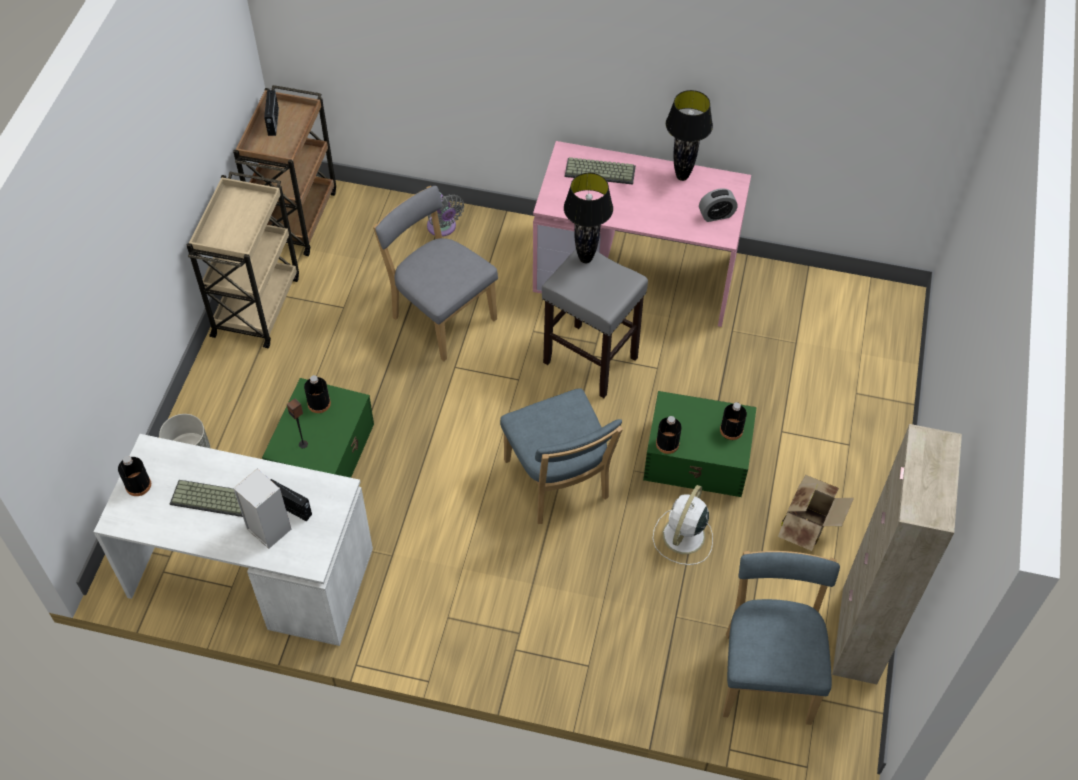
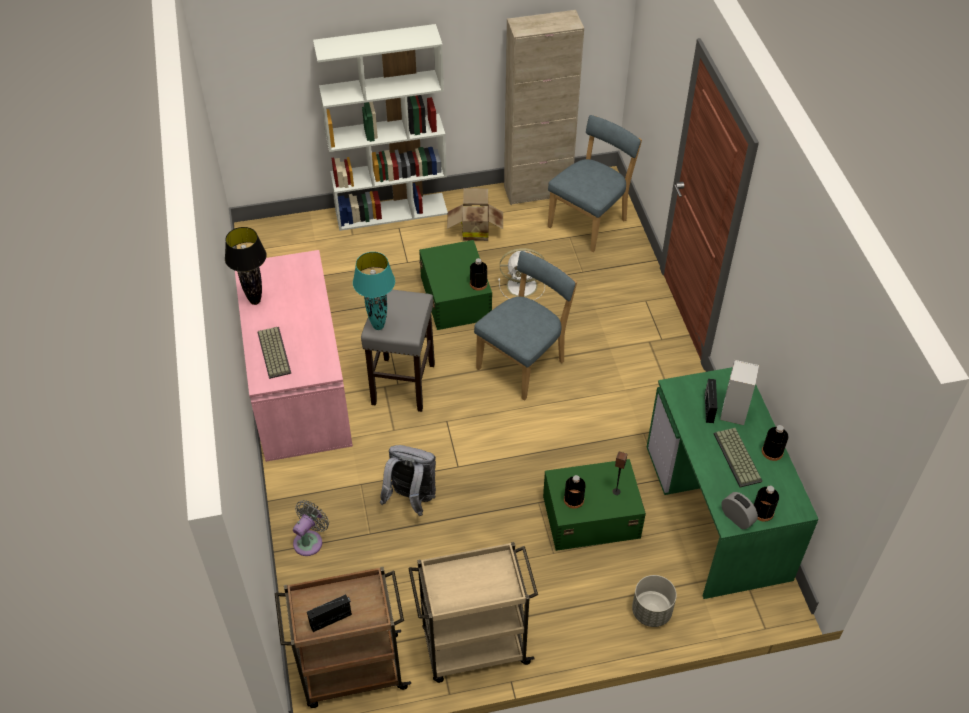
camera: 115 degrees left, 5 degrees down
(249, 574) = (718, 512): white desk -> green desk
(440, 316) = (411, 498): grey chair -> grey backpack
(585, 259) = (378, 326): black table lamp -> turquoise table lamp
(716, 215) = (289, 269): alarm clock -> alarm clock (737, 518)
(731, 430) = (446, 256): black bottle -> black bottle (772, 452)
(767, 672) = (590, 222): blue chair -> blue chair turned 150 degrees clockwise
(883, 448) = (392, 211): none -> white bookcase

